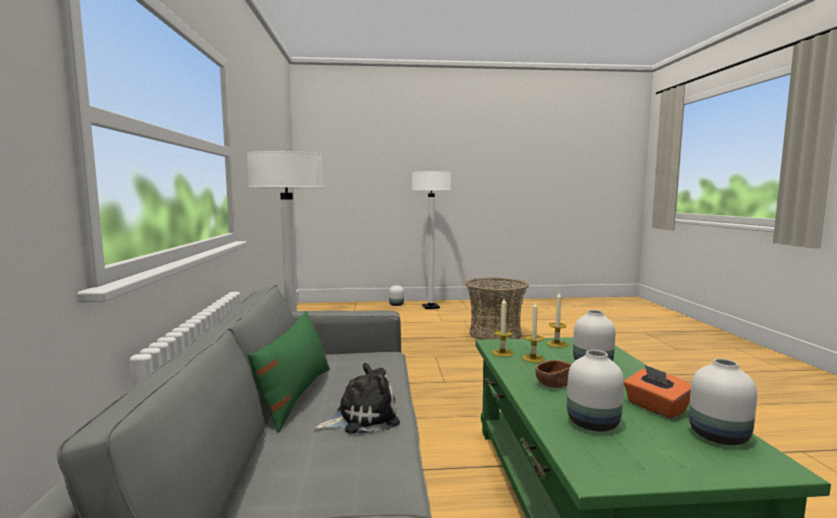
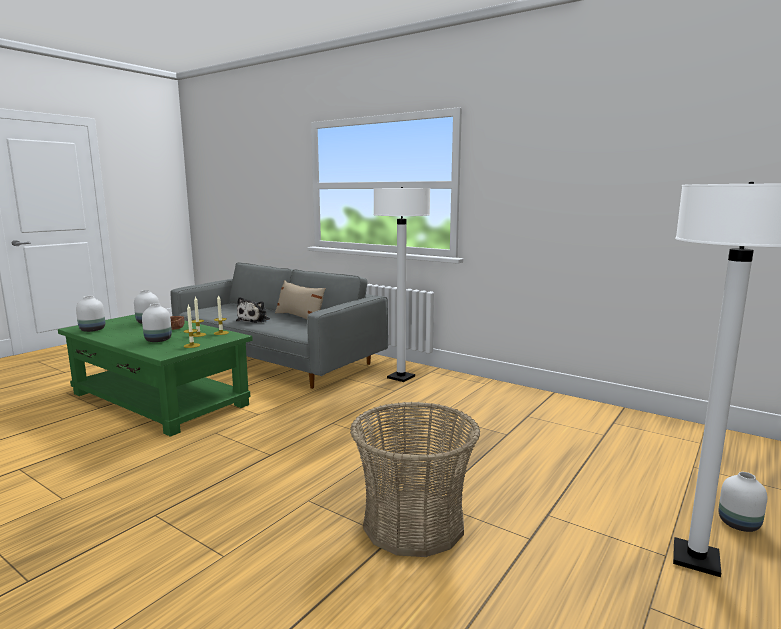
camera: 130 degrees right, 5 degrees up
(295, 395) = (300, 318): green pillow -> beige pillow
(655, 408) = (119, 331): orange tissue box -> none

